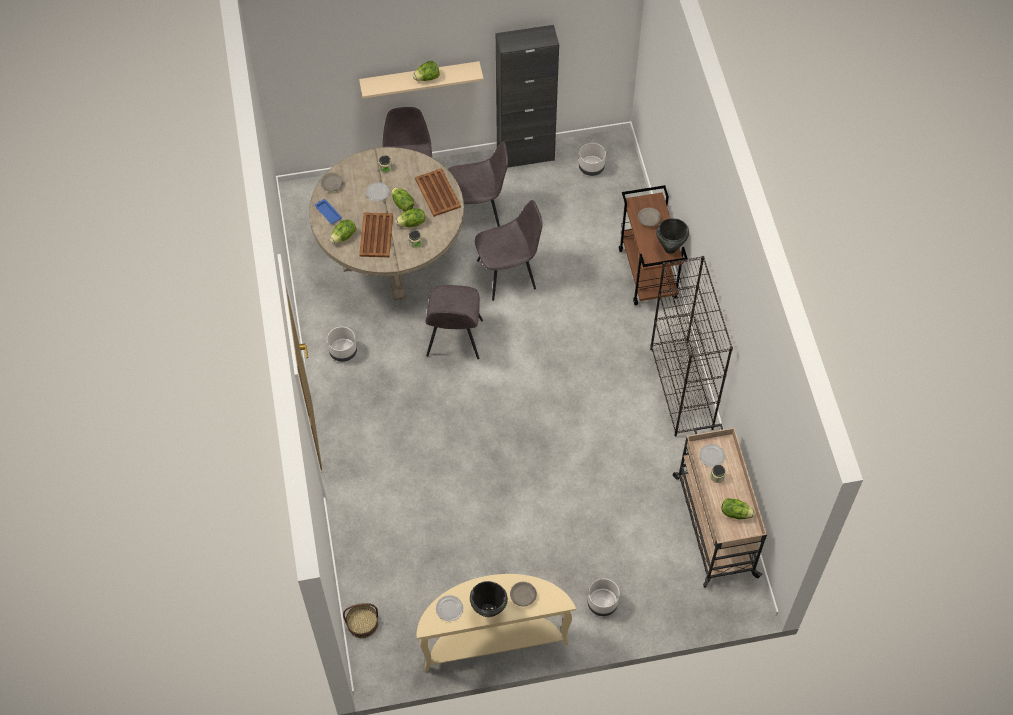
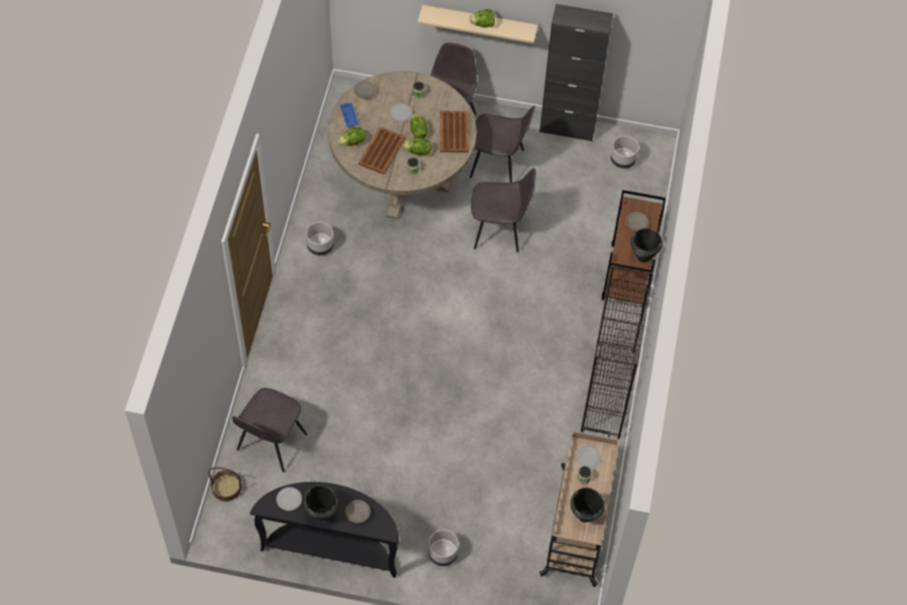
camera: 20 degrees right, 0 degrees up
(454, 339) = (423, 271): grey chair -> grey chair (270, 443)
(493, 639) = (332, 547): beige console table -> black console table
(735, 513) = (584, 516): lettuce -> black cooking pot

